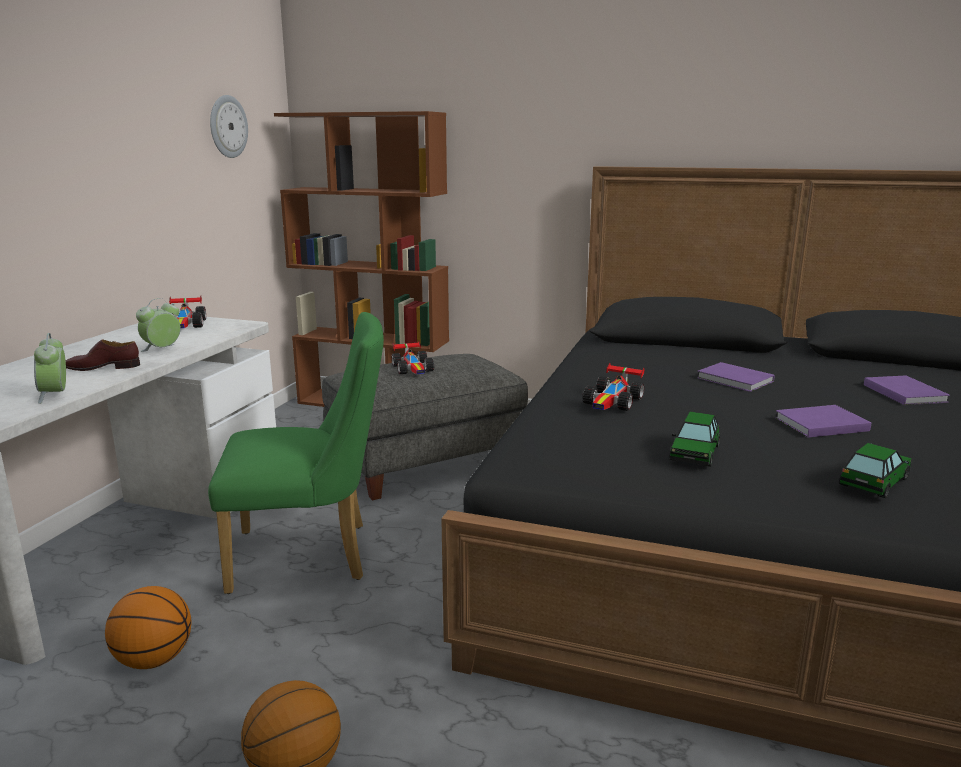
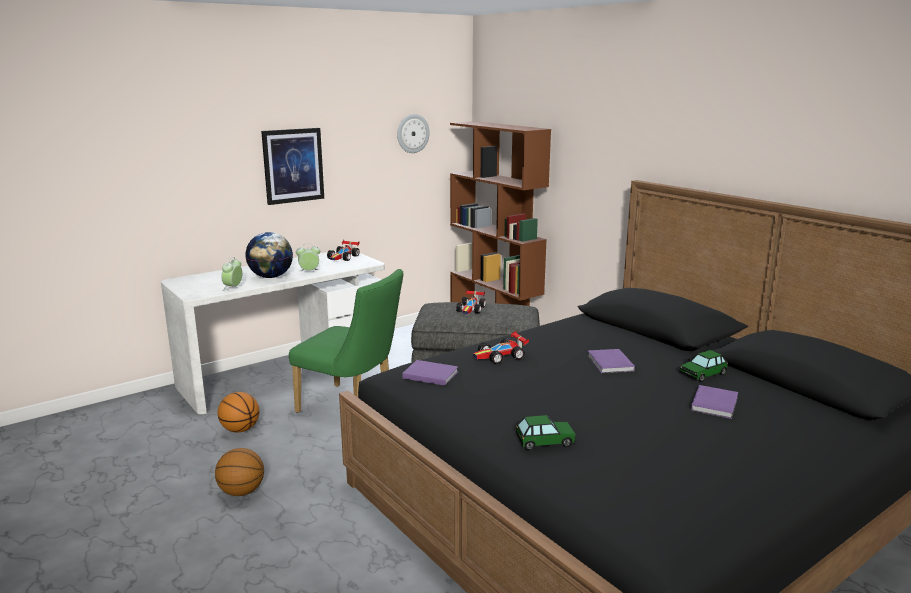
camera: 35 degrees right, 0 degrees up
(71, 169) = (293, 165): none -> picture
(103, 367) = (271, 277): brown shoe -> globe
(694, 453) = (480, 396): toy car -> toy car (703, 374)
(818, 424) = (594, 404): purple book -> purple book (429, 374)

